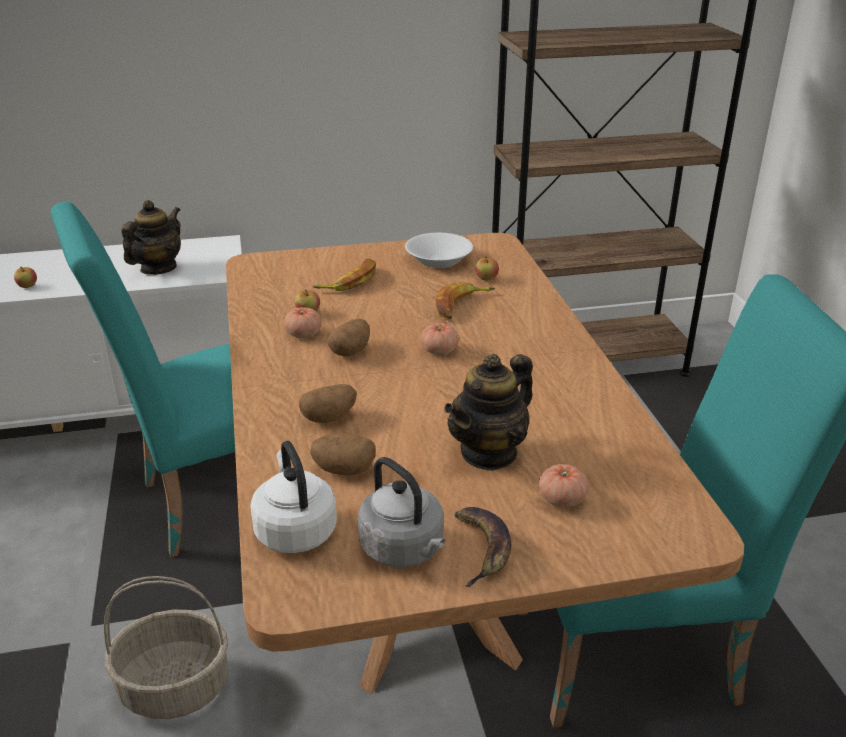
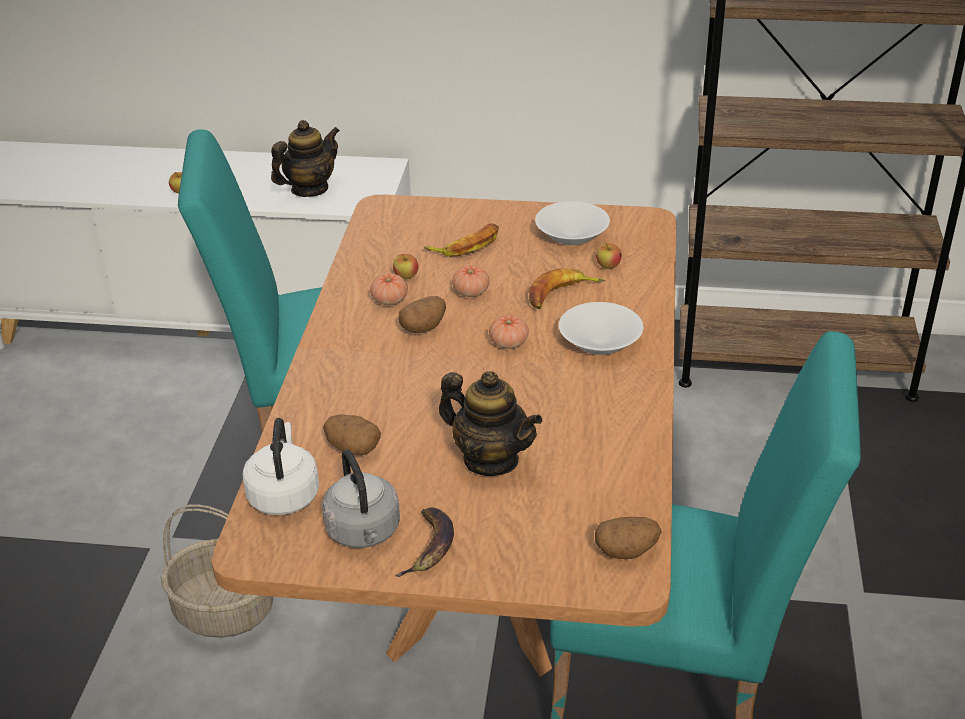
camera: 20 degrees right, 5 degrees up
(329, 418) = (367, 394): potato -> potato (626, 551)
(489, 452) = (490, 459): teapot -> teapot turned 120 degrees counterclockwise
(521, 336) = (601, 341): none -> white bowl
(562, 499) = (528, 518): tomato -> tomato (471, 292)

